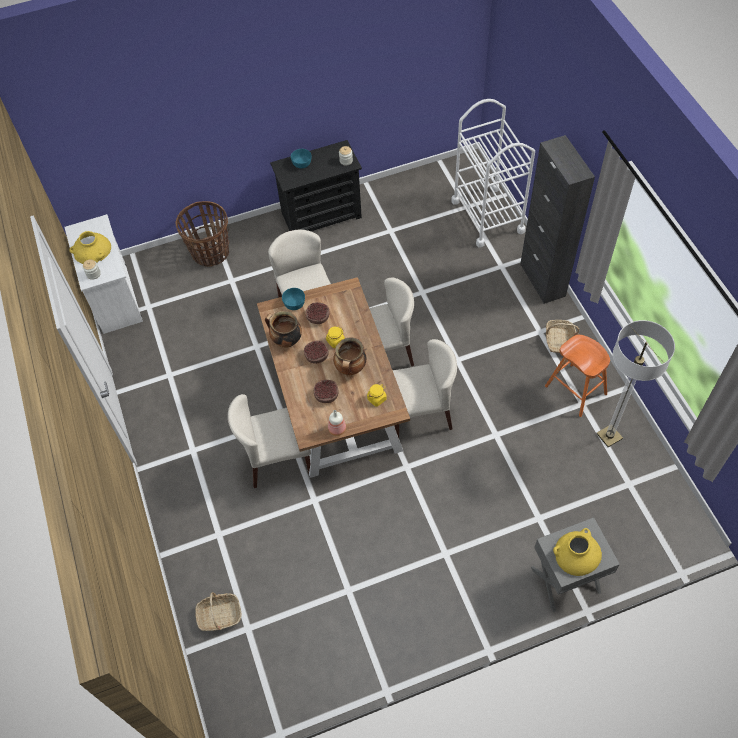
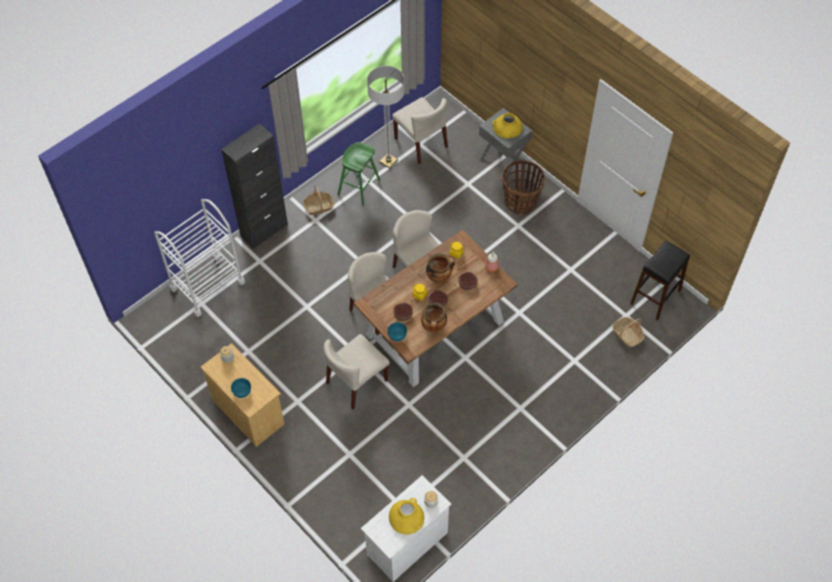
camera: 115 degrees left, 0 degrees up
(210, 253) = (325, 486): basket -> basket (520, 202)
(255, 683) = (655, 297): none -> black stool
(277, 459) = (500, 348): beige chair -> beige chair (421, 143)
(321, 215) = (248, 412): black dresser -> beige dresser
(575, 390) = (359, 187): orange stool -> green stool

